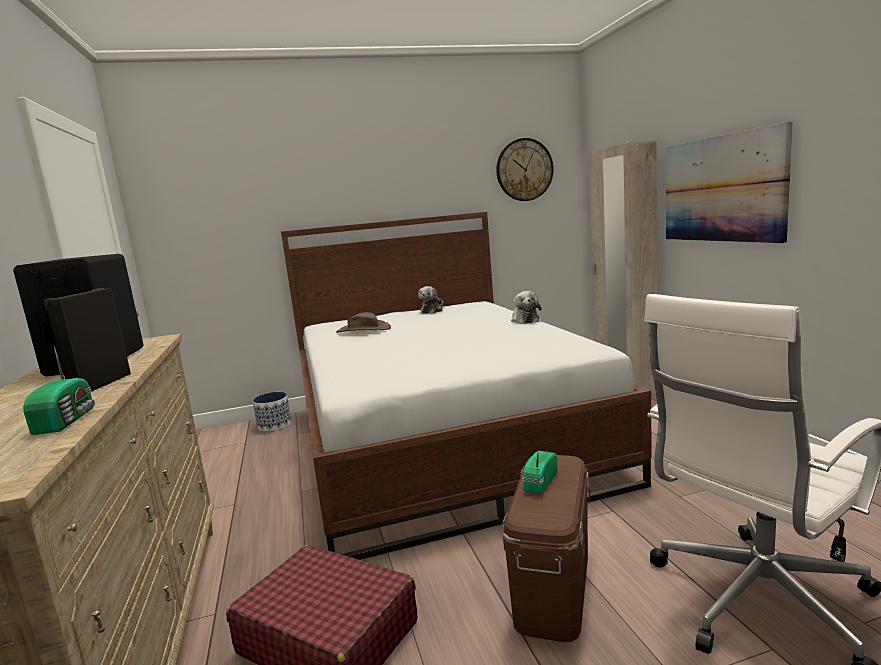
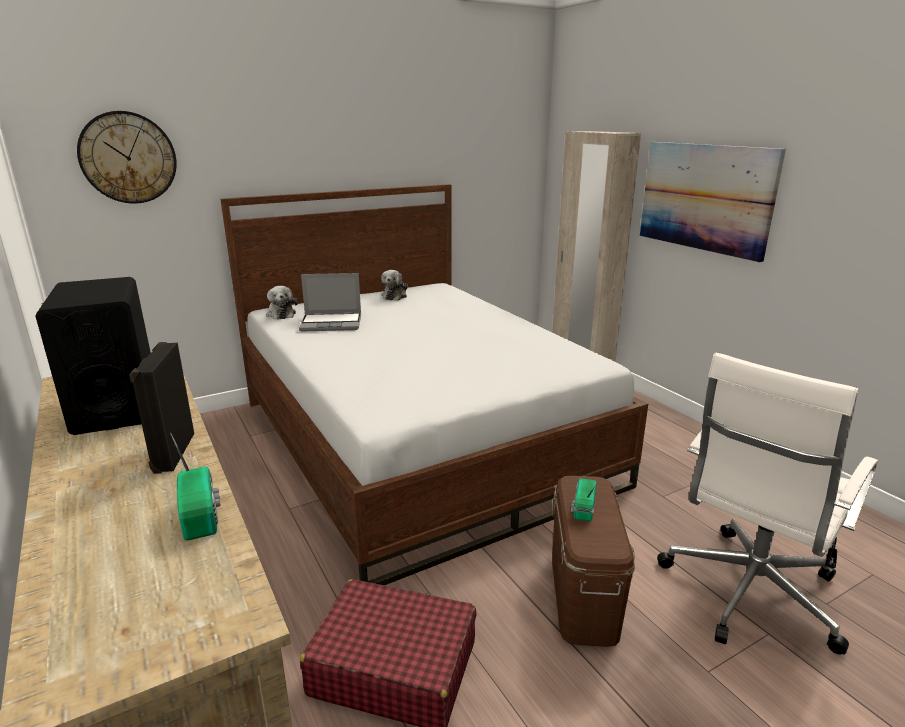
camera: 15 degrees left, 10 degrees up
(274, 425) = (216, 424): planter -> none
(363, 330) = (332, 323): brown hat -> laptop
(524, 170) = (490, 138): wall clock -> wall clock (128, 158)
(524, 320) = (506, 317): plush toy -> plush toy (281, 314)

